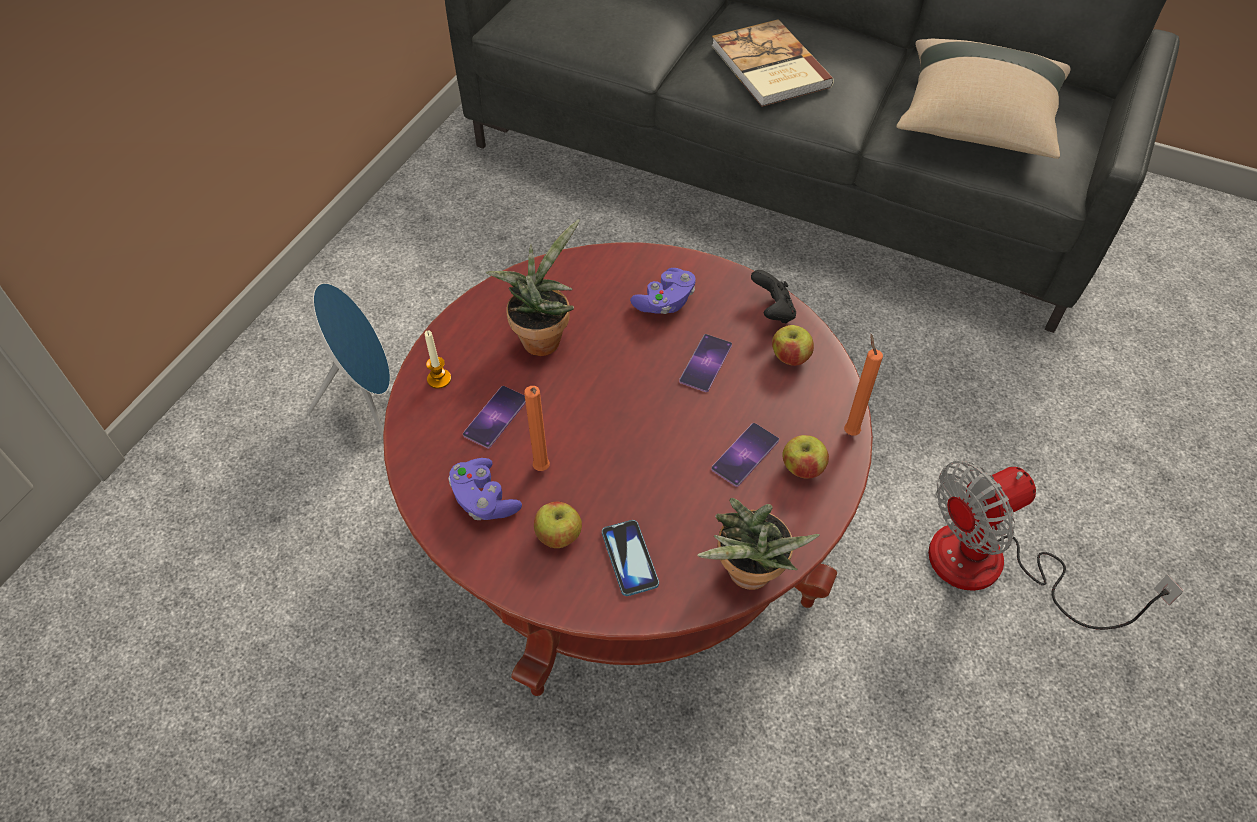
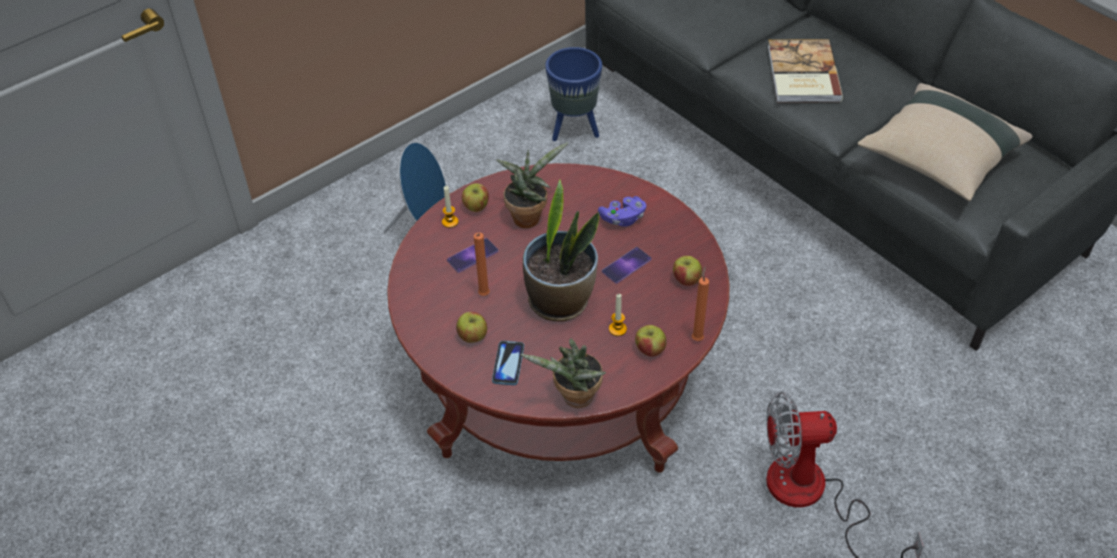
camera: 25 degrees right, 5 degrees down
(465, 347) = (476, 207): none -> apple
(484, 500) = (439, 301): purple game controller -> none
(487, 214) = (573, 130): none -> blue planter
(649, 441) = (560, 301): none -> potted plant
(745, 454) = (617, 329): phone -> candle
(772, 311) = (693, 246): black game controller -> none

